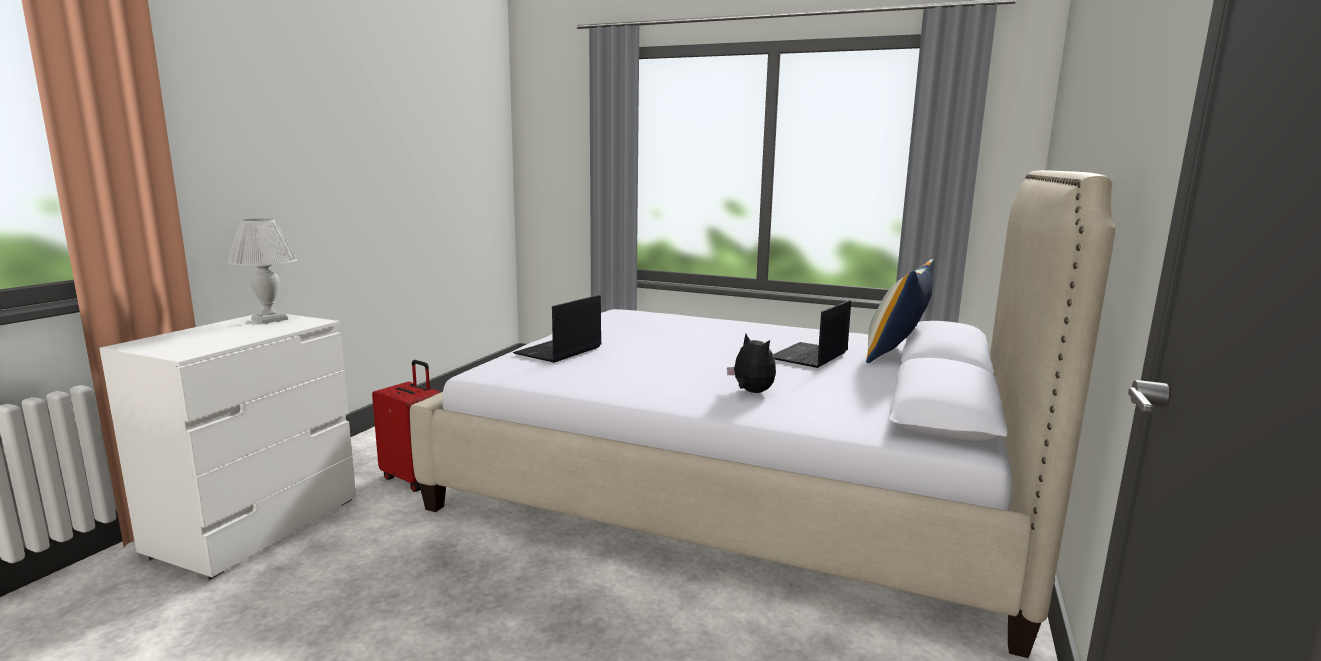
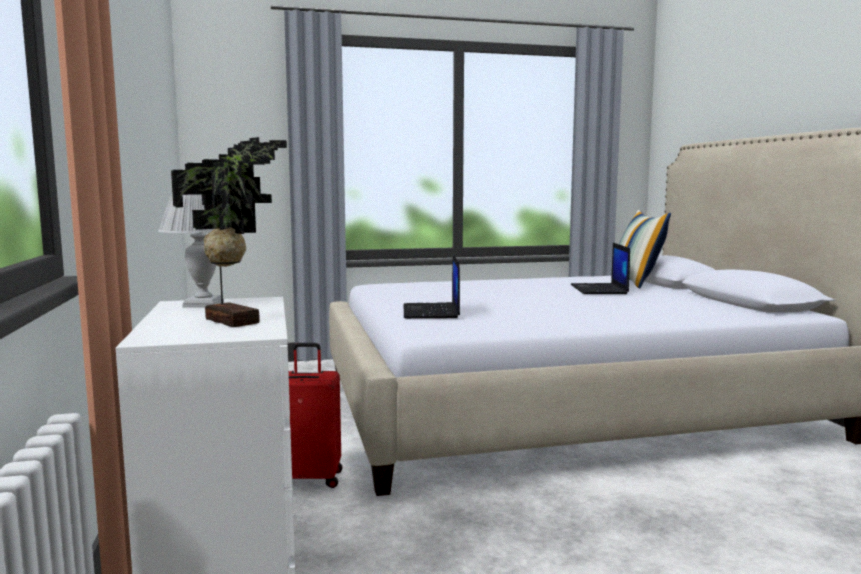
camera: 35 degrees left, 5 degrees down
(221, 339) = (235, 320): none -> potted plant
(751, 392) = (637, 311): plush toy -> none

